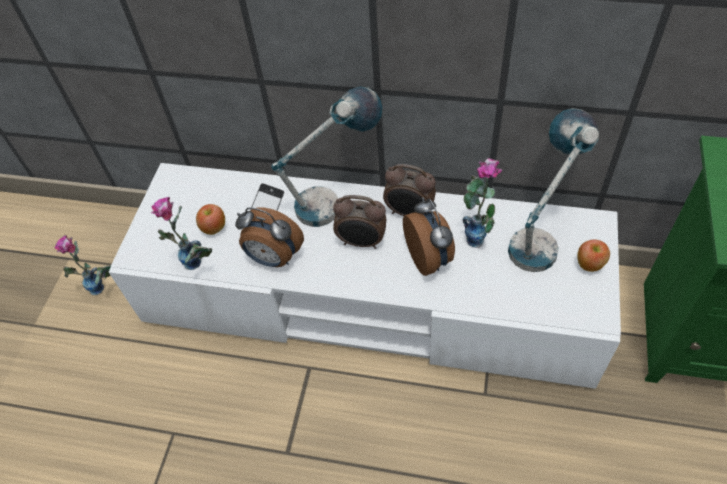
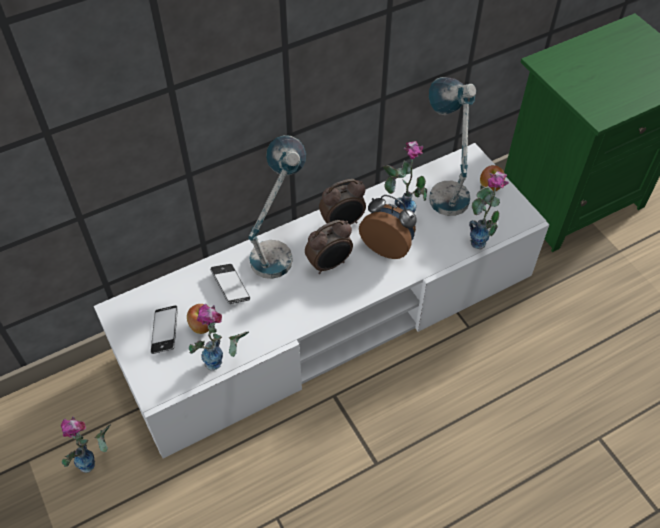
camera: 45 degrees left, 0 degrees up
(185, 214) = (165, 332): none -> phone
(274, 258) = (275, 317): alarm clock -> none
(531, 305) = (480, 235): none -> vase

